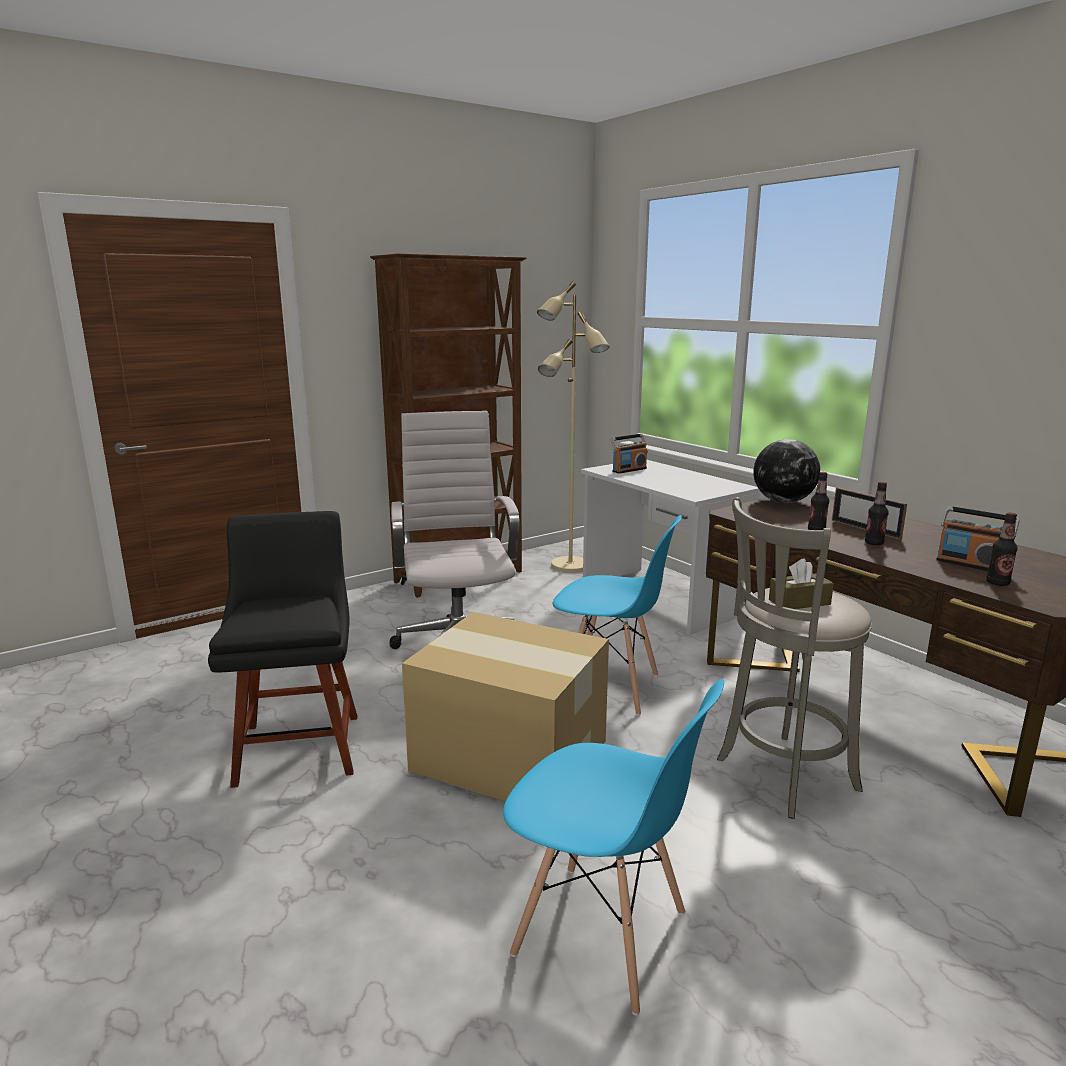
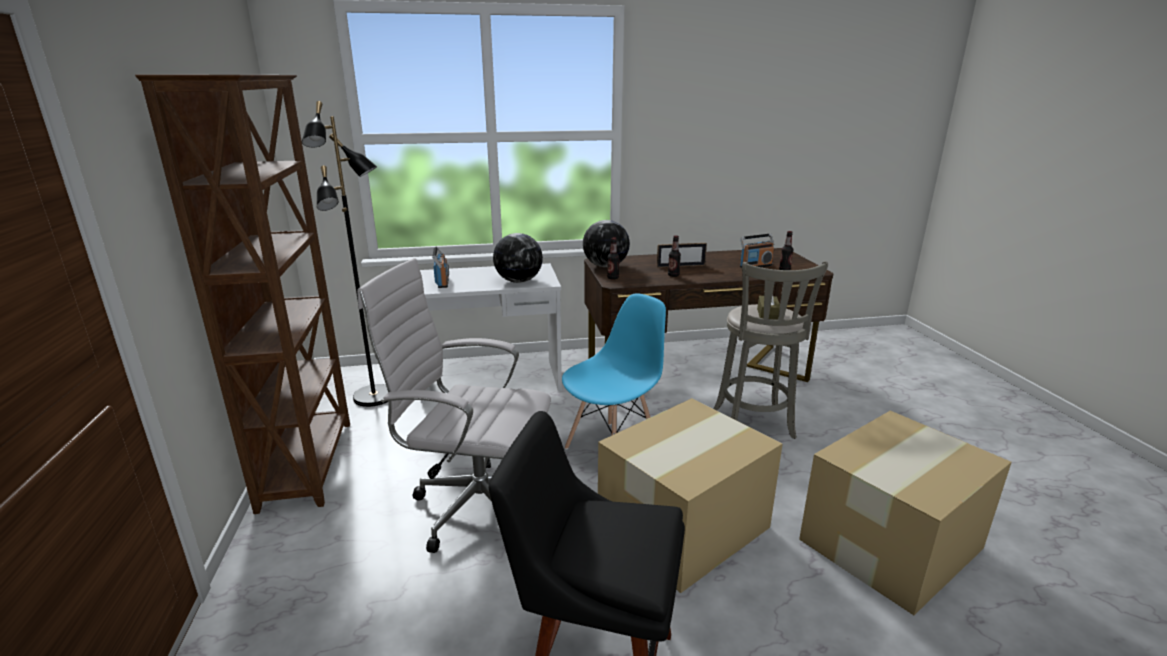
camera: 65 degrees left, 5 degrees up
(570, 566) = (375, 397): beige floor lamp -> black floor lamp
(601, 935) = (892, 543): blue chair -> cardboard box
(678, 487) = (518, 281): none -> globe
(873, 543) = (707, 271): bottle -> bottle (613, 278)

